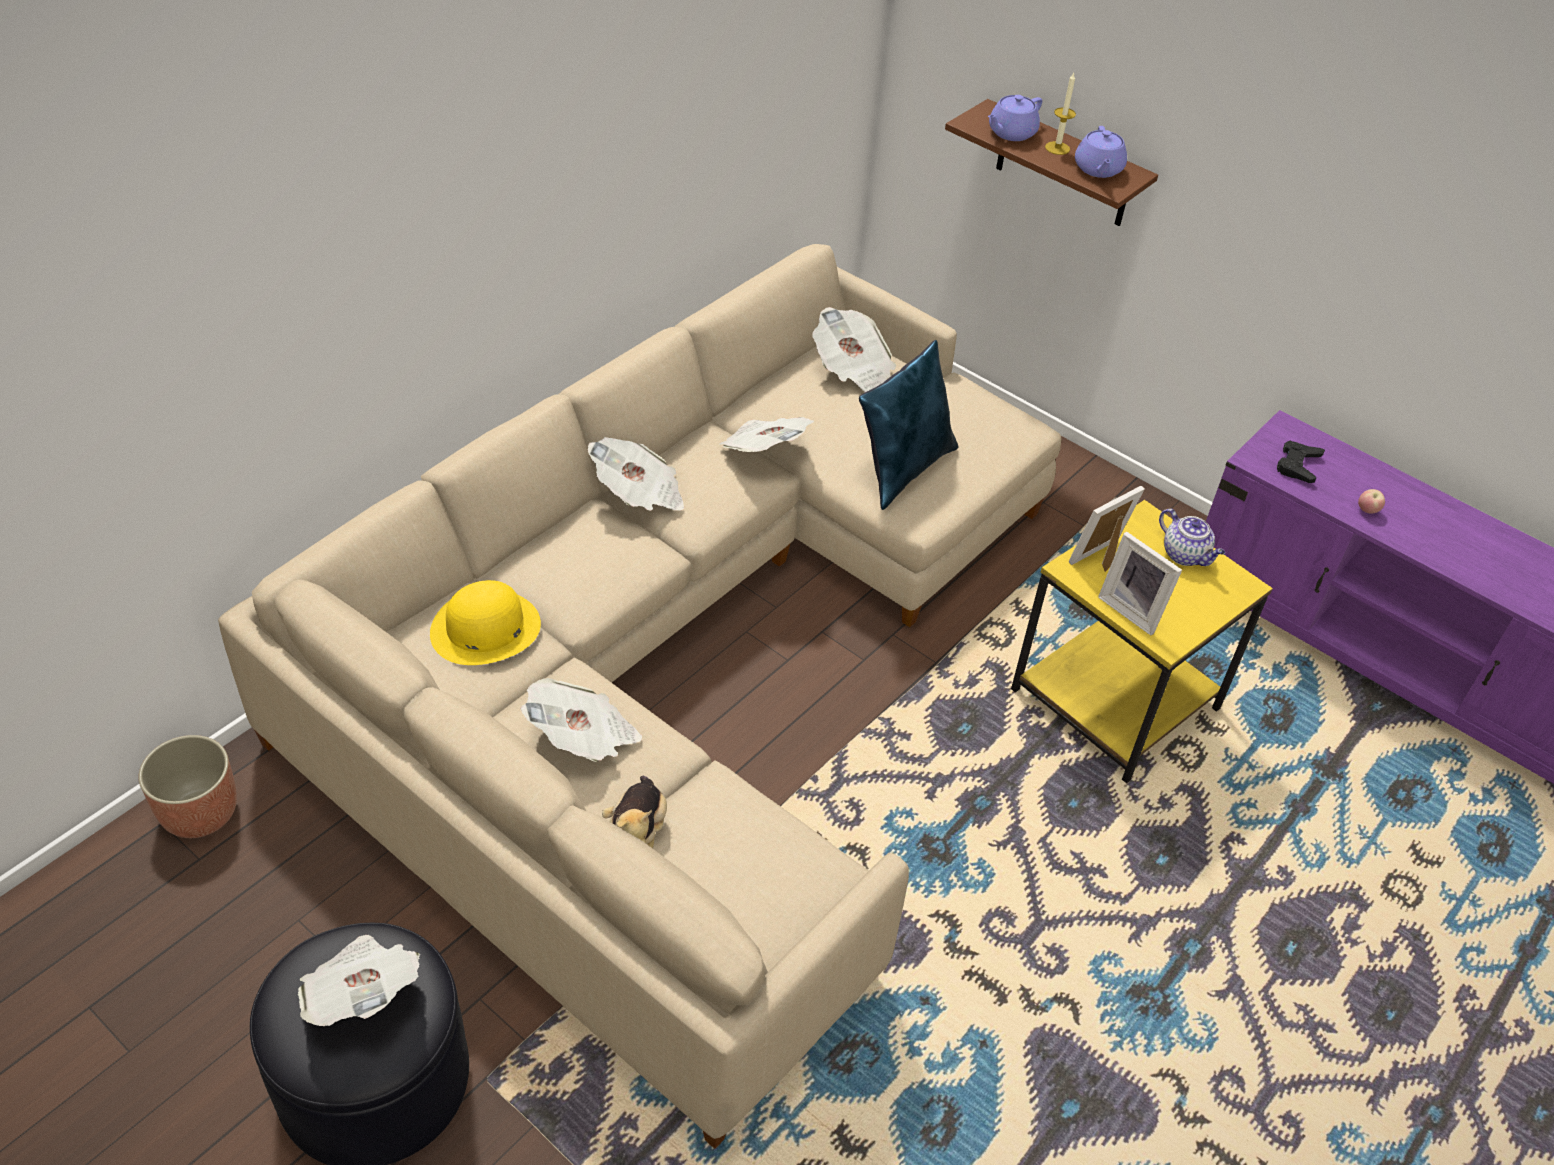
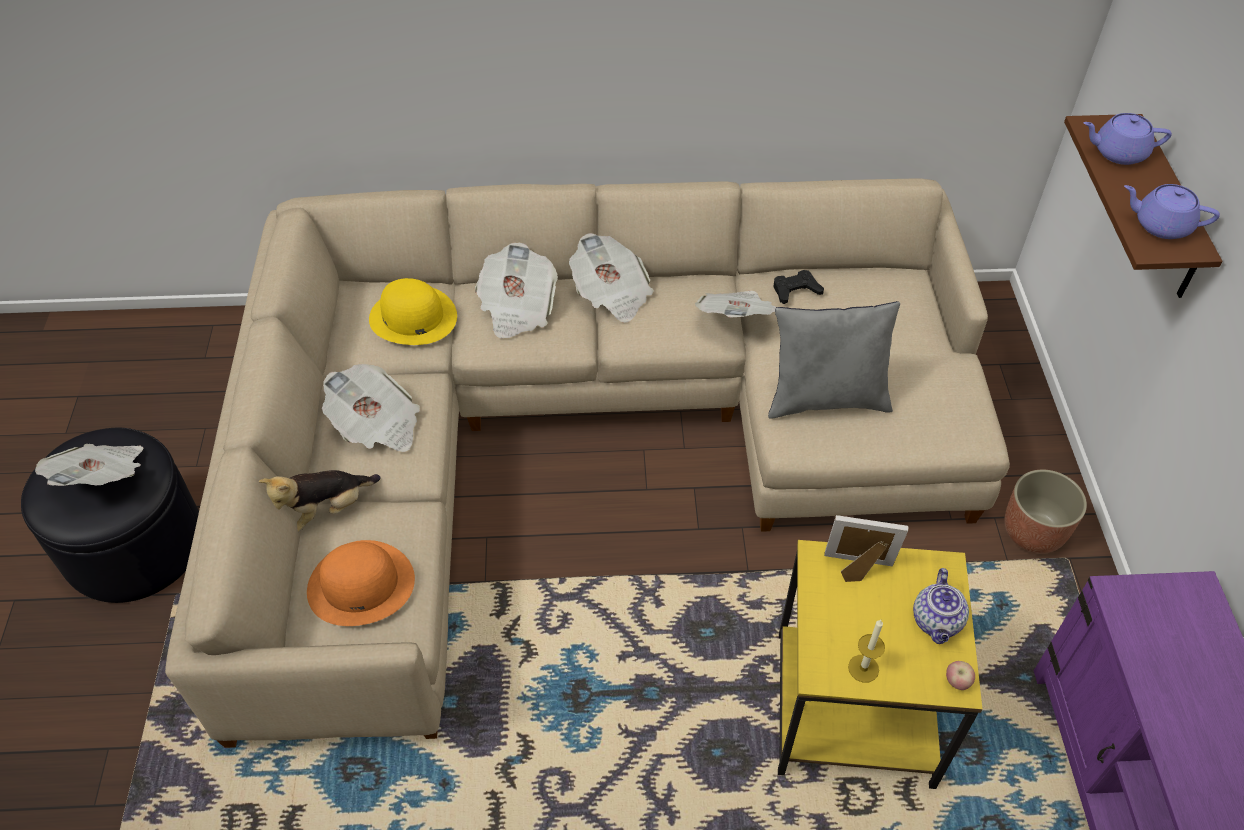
camera: 50 degrees right, 5 degrees up
(200, 812) = (234, 332): planter -> planter (1033, 531)
(753, 866) = (361, 584): none -> orange hat
(852, 370) = (880, 301): newspaper -> newspaper (517, 308)
(903, 468) = (826, 399): blue pillow -> grey pillow
(1057, 148) = (1146, 187): candle -> candle (863, 668)
(1098, 169) = (1160, 225): purple teapot -> purple teapot turned 60 degrees clockwise
(1133, 609) = (827, 627): picture frame -> none
(1297, 465) = (1160, 629): black game controller -> black game controller (796, 290)
(1367, 510) = (1178, 719): apple -> apple (957, 682)

